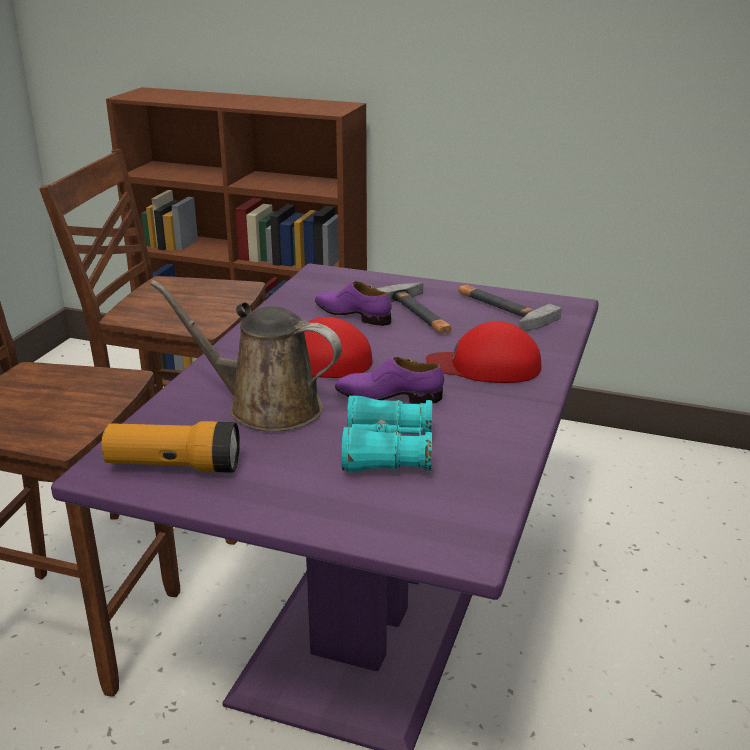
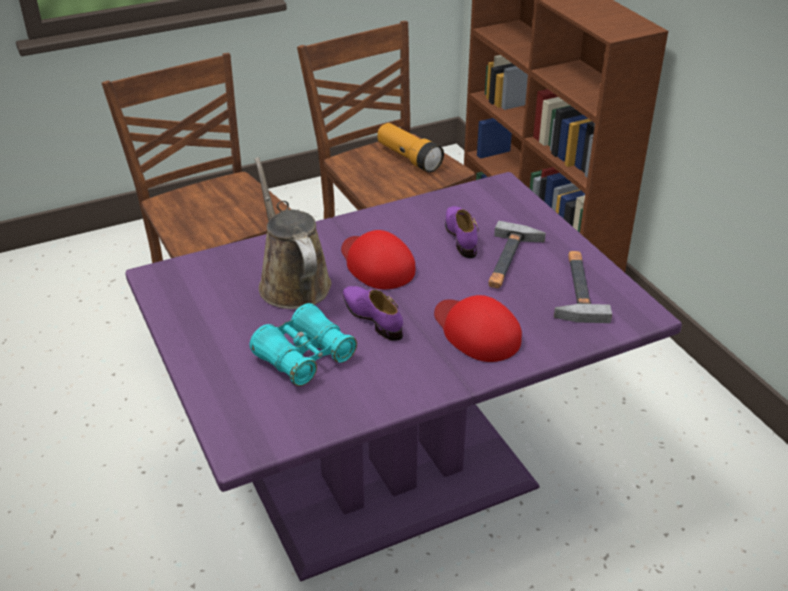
camera: 45 degrees right, 10 degrees up
(174, 466) = (188, 294): flashlight -> flashlight (409, 158)

